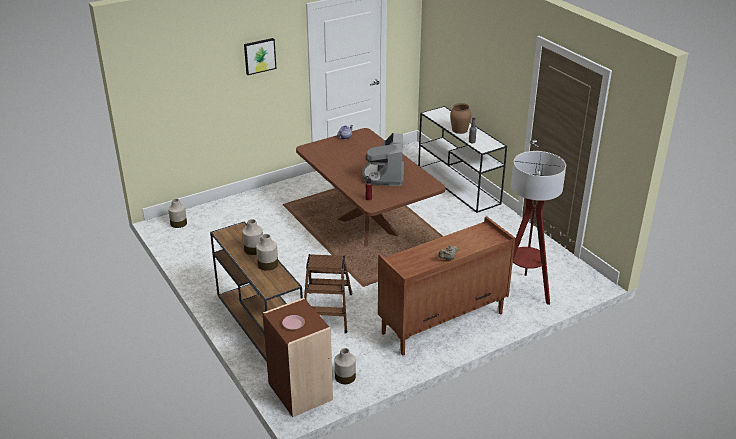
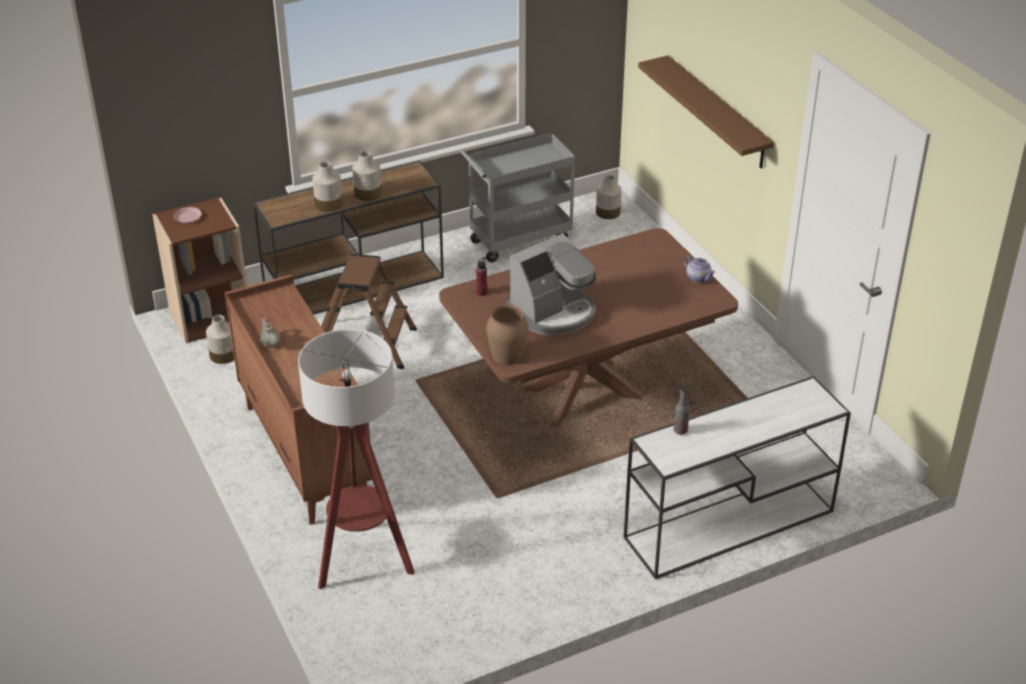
camera: 95 degrees right, 5 degrees up
(210, 256) = (517, 242): none -> grey cart
(237, 94) = (717, 112): none -> brown shelf
(259, 56) = (748, 80): picture -> none
(384, 175) = (553, 313): coffee machine -> coffee machine turned 135 degrees clockwise
(459, 130) = (734, 420): brown vase -> brown vase (507, 355)

